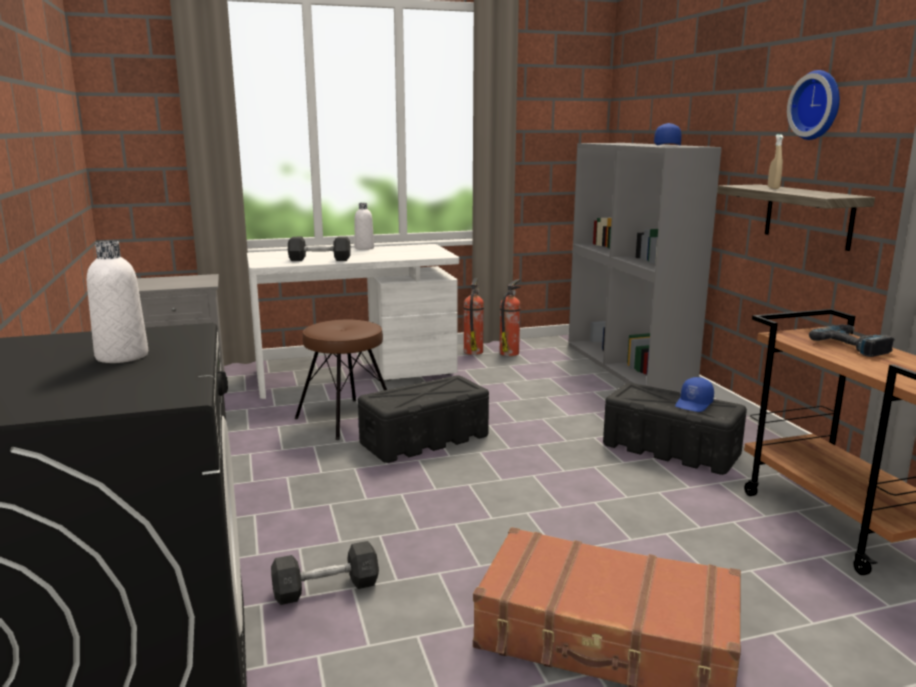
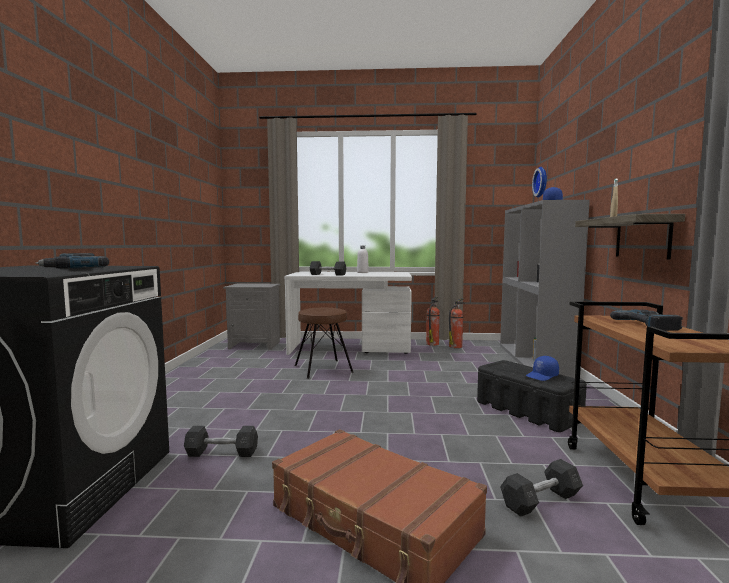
camera: 20 degrees right, 10 degrees down
(122, 356) = (73, 268): white bottle -> power drill
(425, 439) = (359, 384): black storage box -> none
(759, 568) = (541, 500): none -> grey dumbbell
(818, 105) = (645, 154): wall clock -> wall clock (542, 182)

